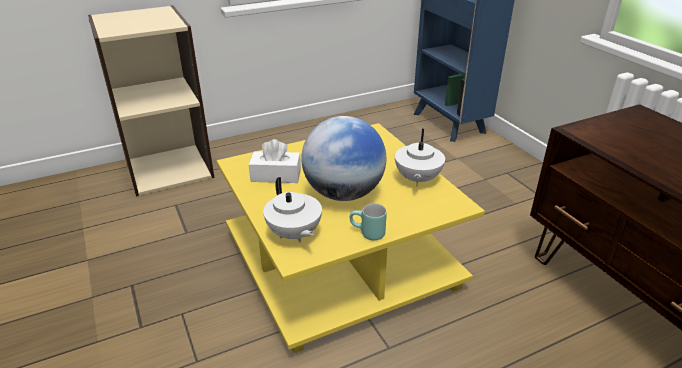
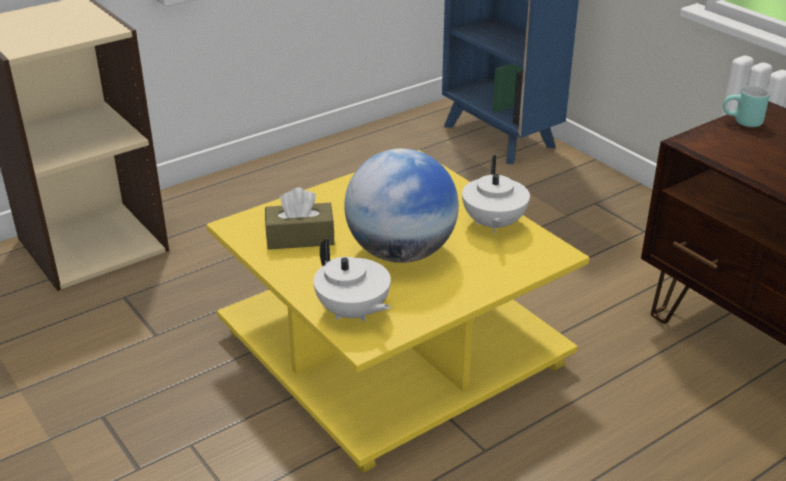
camera: 10 degrees left, 0 degrees up
(276, 176) = (300, 238): white tissue box -> brown tissue box
(367, 234) = (448, 302): turquoise mug -> turquoise mug (742, 123)

